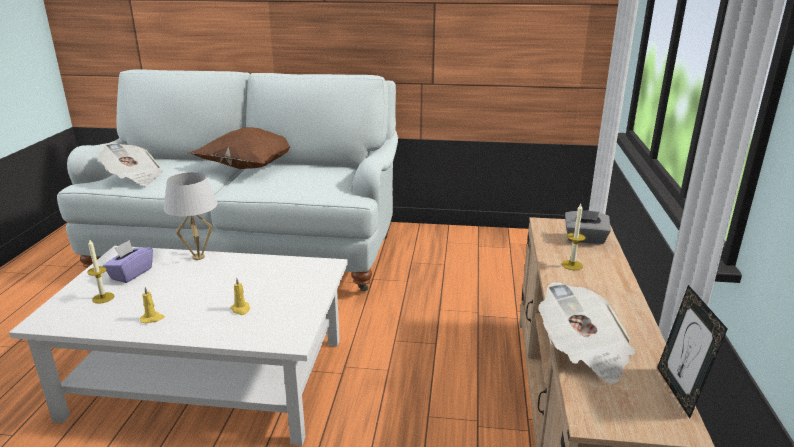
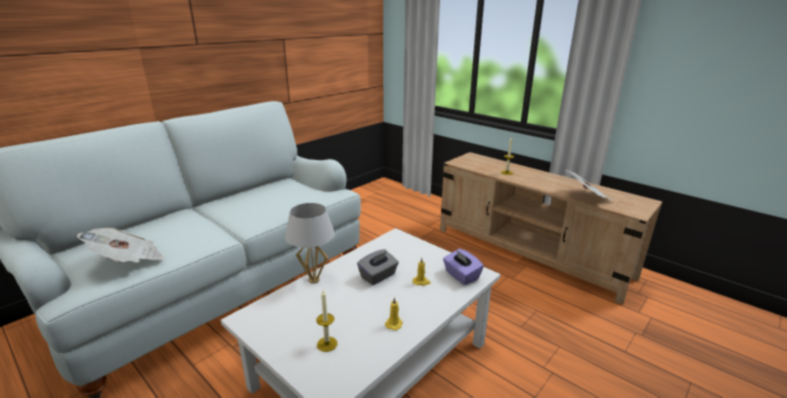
camera: 55 degrees left, 0 degrees up
(131, 274) = (298, 320): purple tissue box -> purple tissue box (461, 276)
(251, 167) = (210, 208): brown pillow -> none
(585, 239) = (483, 162): grey tissue box -> grey tissue box (378, 276)
(678, 391) = (624, 193): picture frame -> none

